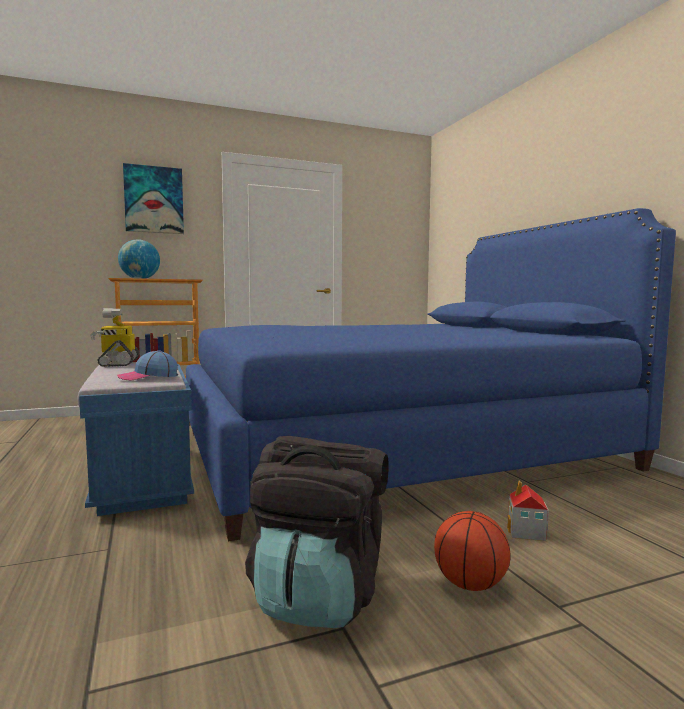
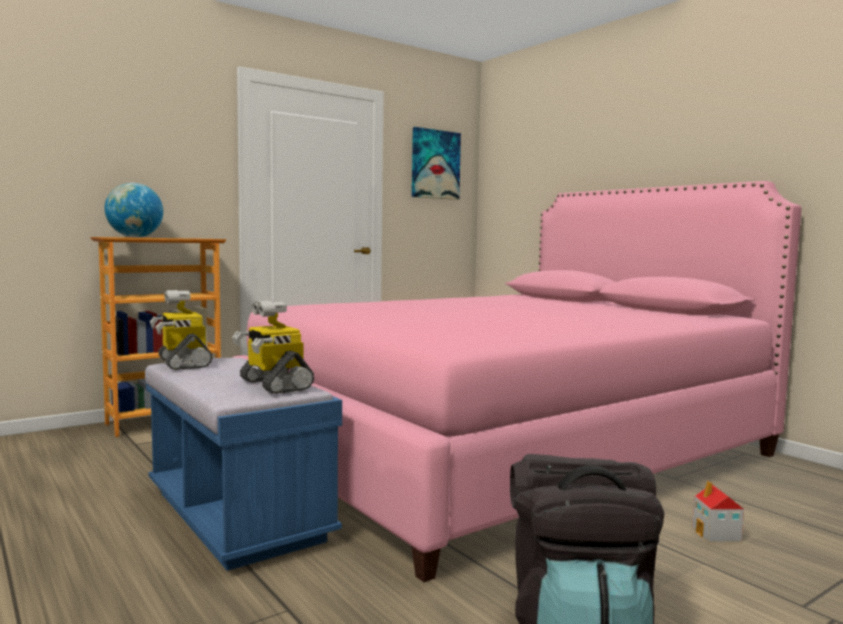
camera: 15 degrees left, 0 degrees up
(148, 376) = (274, 385): cap -> toy robot
(154, 200) = (148, 127): picture -> picture (435, 164)
(395, 449) = (506, 451): blue bed -> pink bed
(470, 584) = (710, 596): basketball -> none

